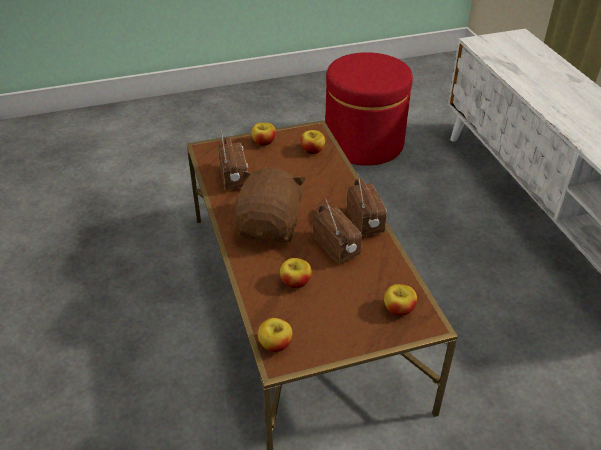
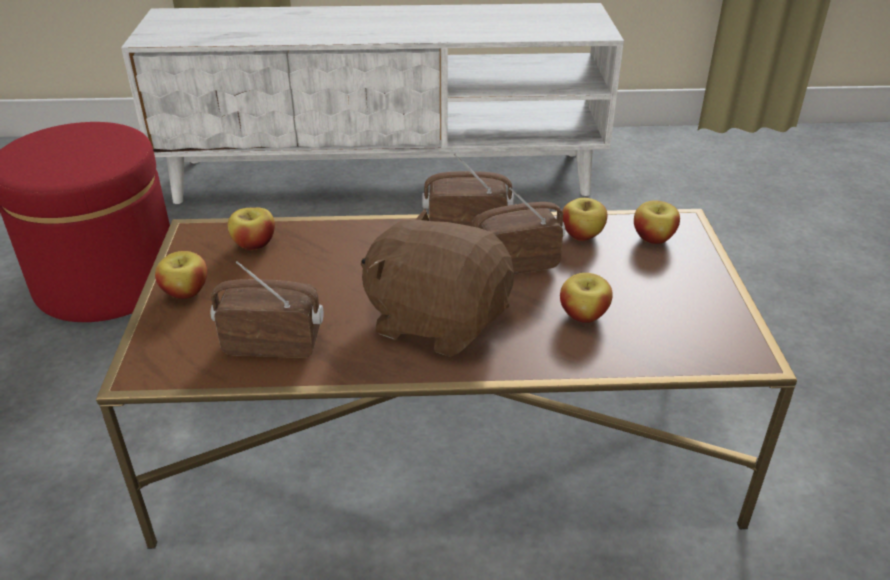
camera: 75 degrees left, 5 degrees down
(275, 344) = (716, 355): apple -> apple (582, 235)

